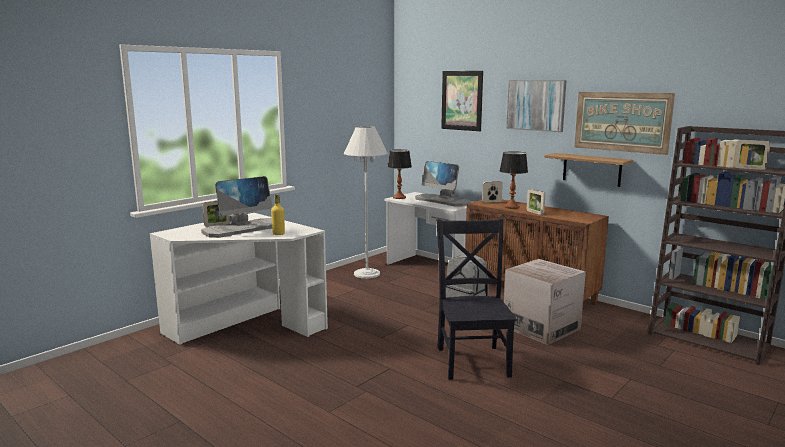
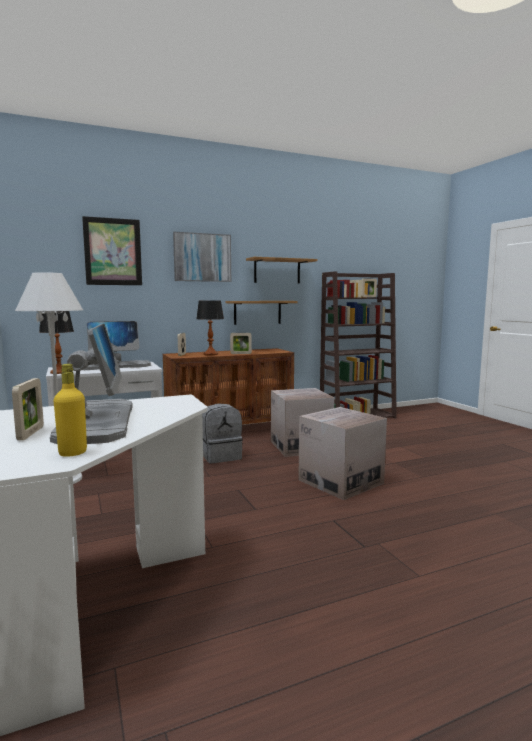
camera: 65 degrees left, 5 degrees down
(278, 234) = (171, 409): yellow bottle -> yellow bottle (73, 453)
(472, 360) = (340, 481): black chair -> cardboard box
(622, 121) = (277, 271): picture -> shelf

